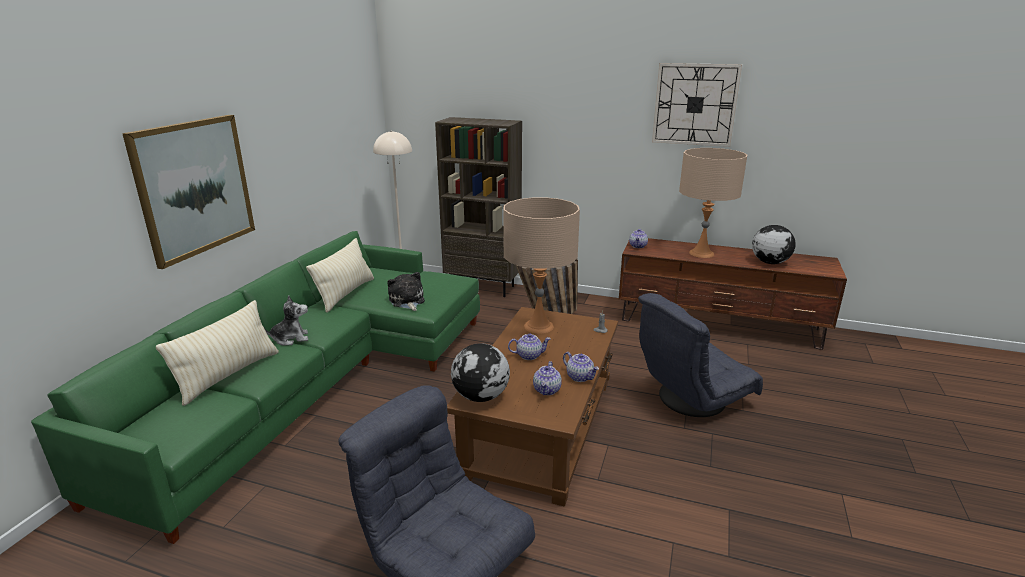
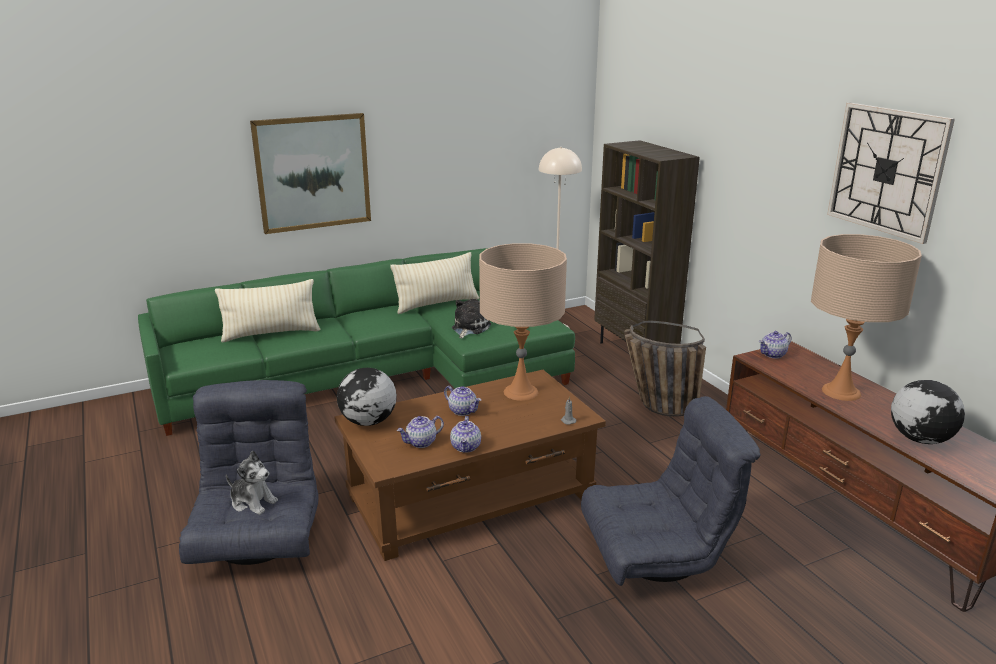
camera: 45 degrees right, 0 degrees up
(290, 338) = (345, 324): plush toy -> plush toy (253, 502)
(690, 398) = (657, 555): grey armchair -> grey armchair turned 150 degrees clockwise

